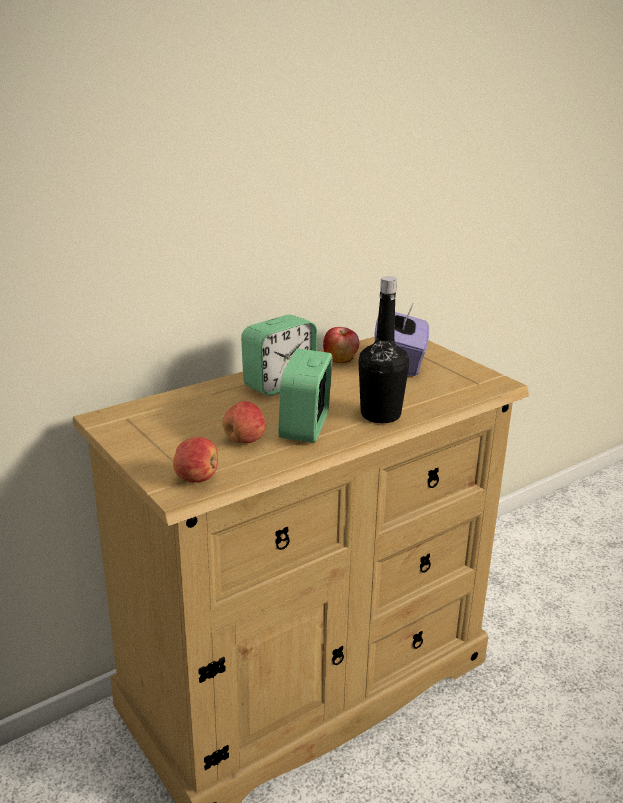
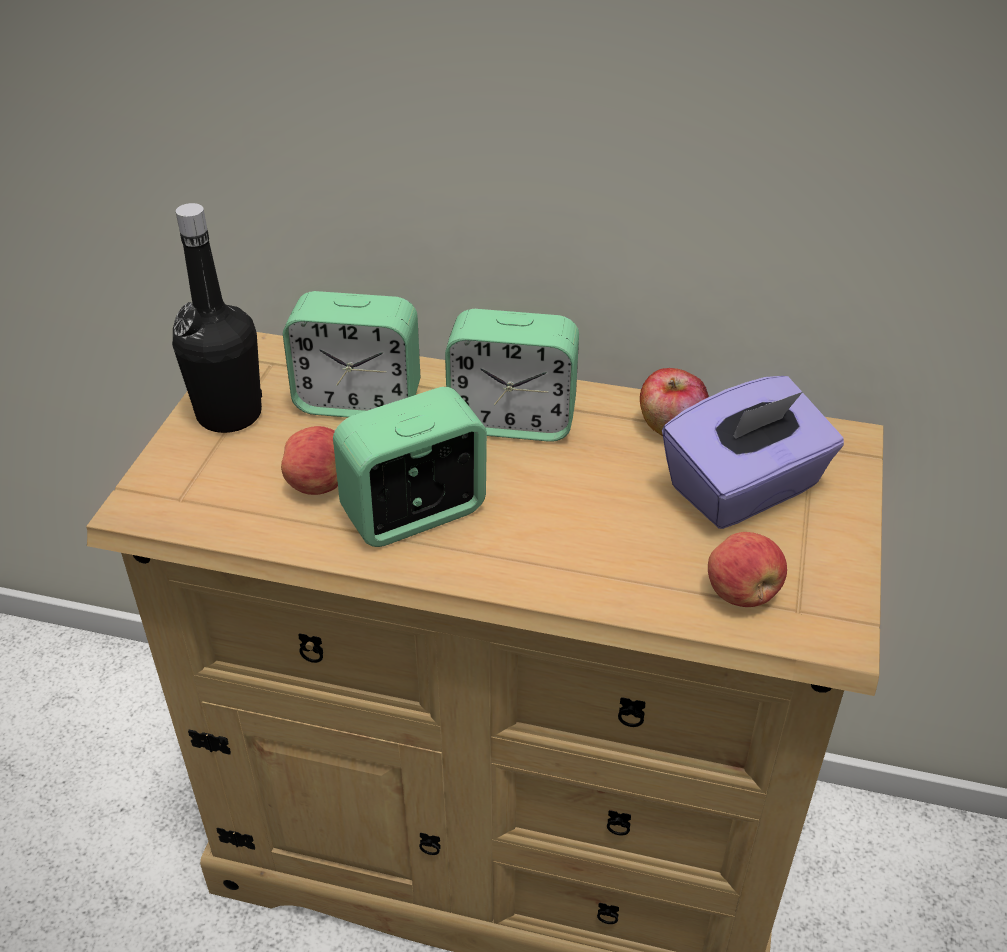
camera: 50 degrees right, 15 degrees up
(197, 478) = (183, 503): apple -> apple (742, 593)
(200, 409) = (358, 401): none -> alarm clock
(380, 415) = (540, 563): black bottle -> black bottle (229, 414)

